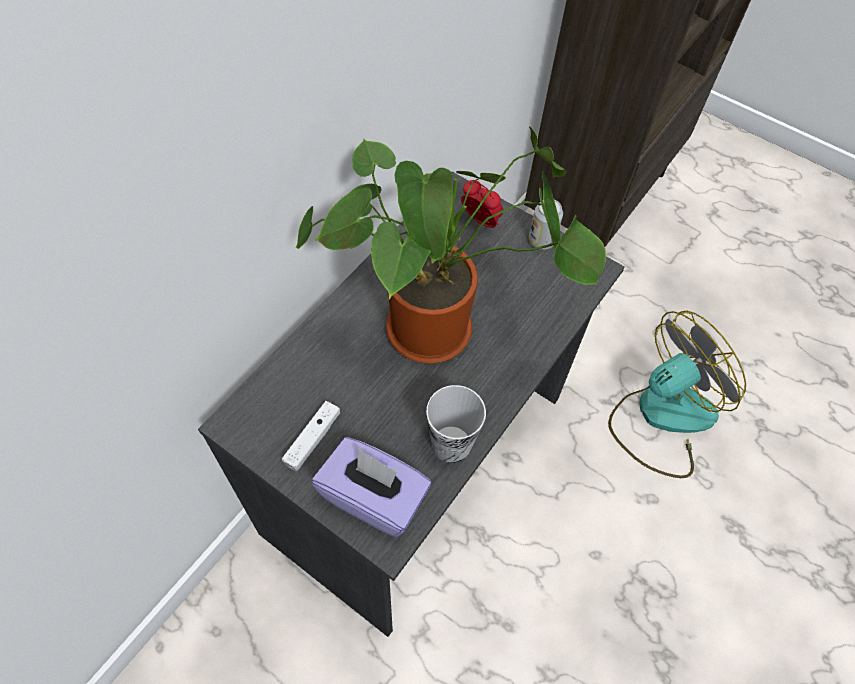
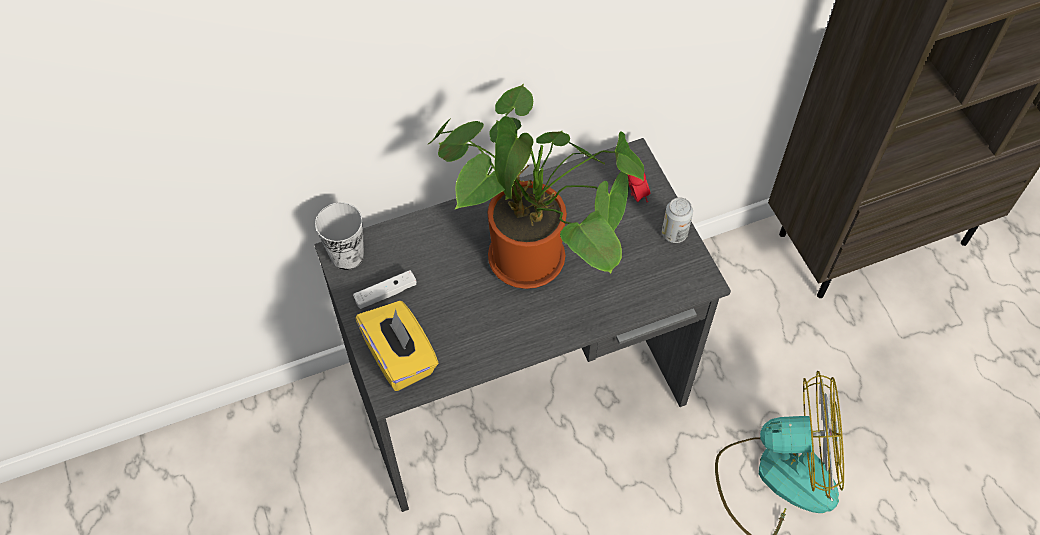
camera: 35 degrees right, 0 degrees up
(374, 497) = (400, 357): purple tissue box -> yellow tissue box
(451, 444) = (482, 351): cup -> cup (347, 255)

